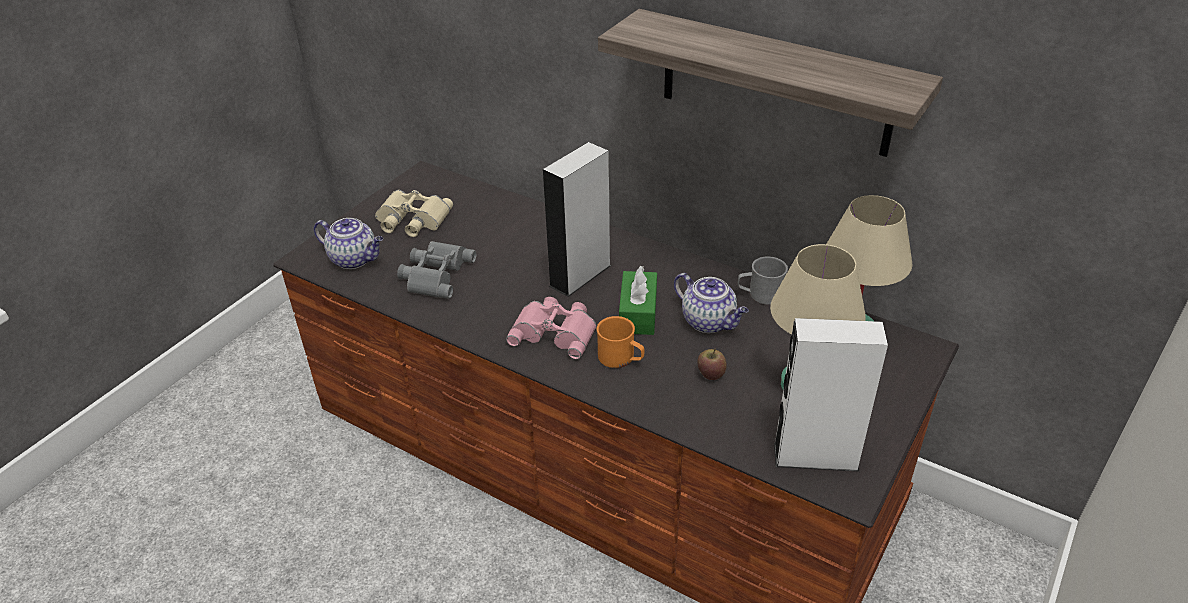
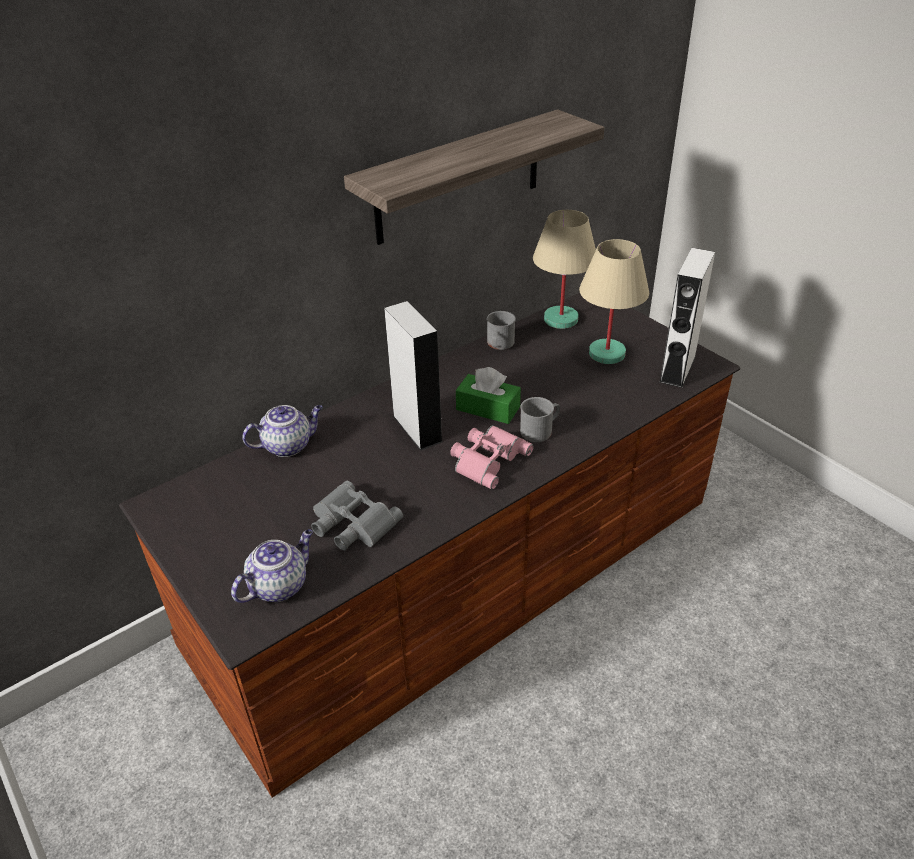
camera: 70 degrees left, 0 degrees up
(411, 220) = (238, 527): beige binoculars -> none
(621, 358) = (540, 430): orange mug -> grey mug
(709, 322) = (518, 376): teapot -> teapot (288, 445)
(711, 374) = (578, 390): apple -> none

